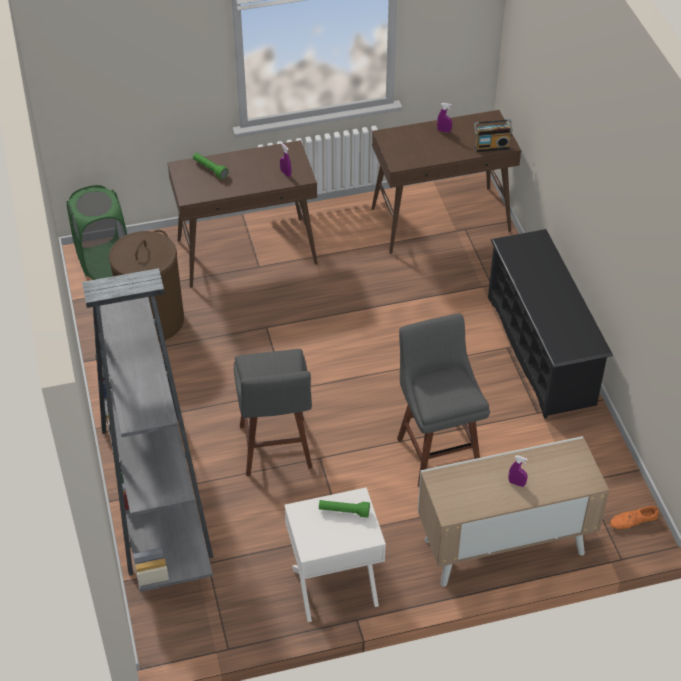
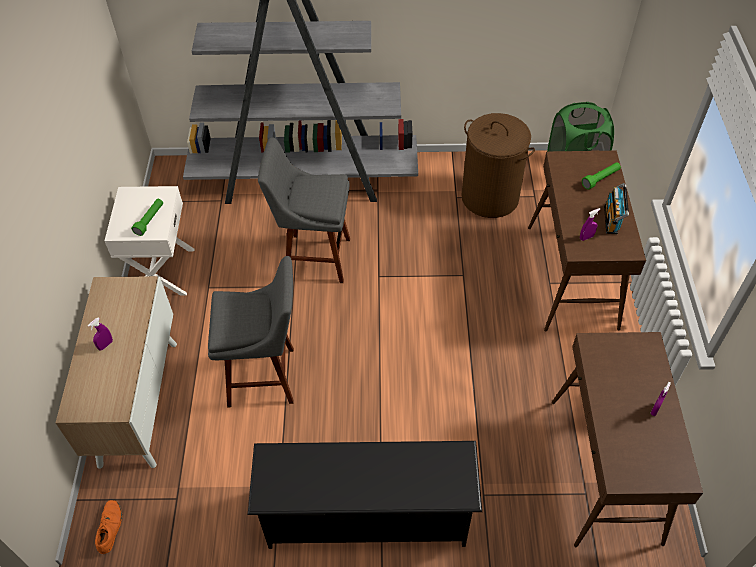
camera: 105 degrees right, 5 degrees up
(491, 146) = (617, 458): radio -> radio (612, 220)

